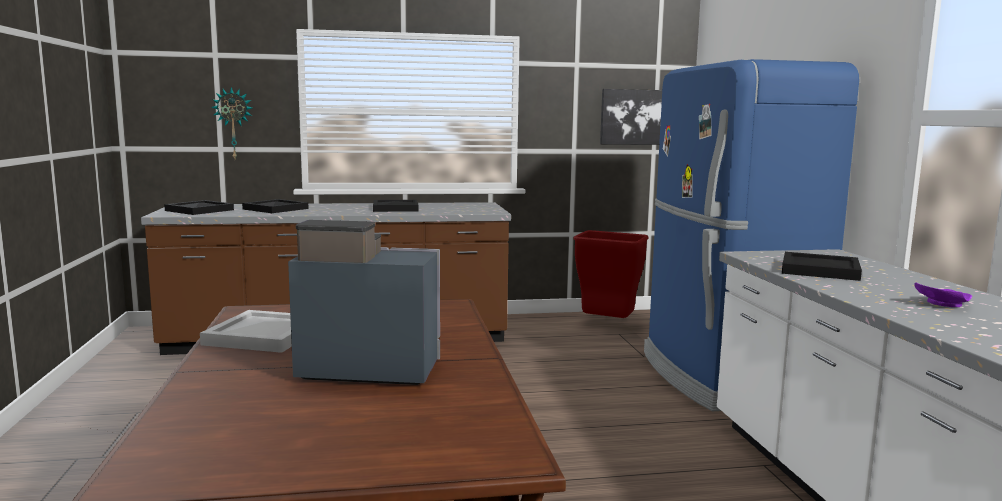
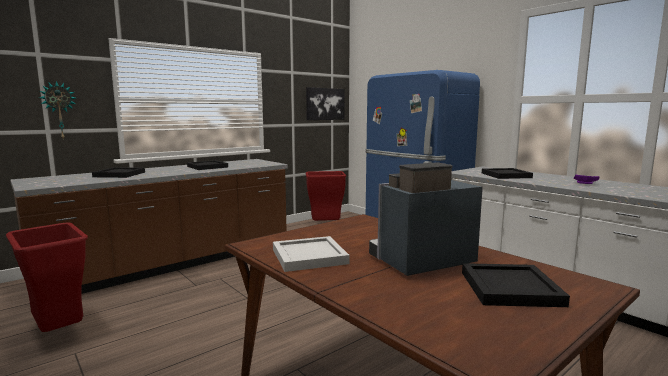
camera: 30 degrees left, 0 degrees up
(148, 388) = (58, 333): none -> red trash can
(198, 210) = (54, 181): black tray -> black tray (509, 289)

